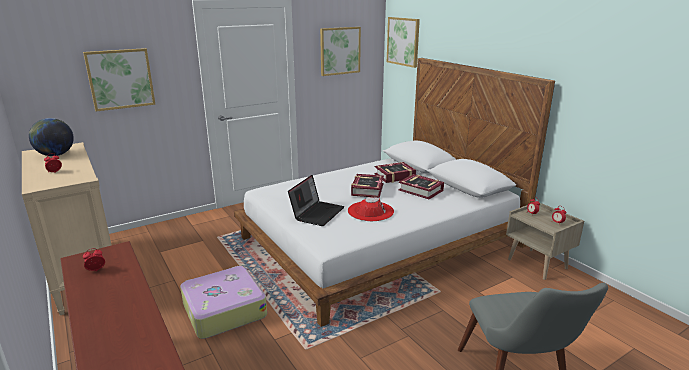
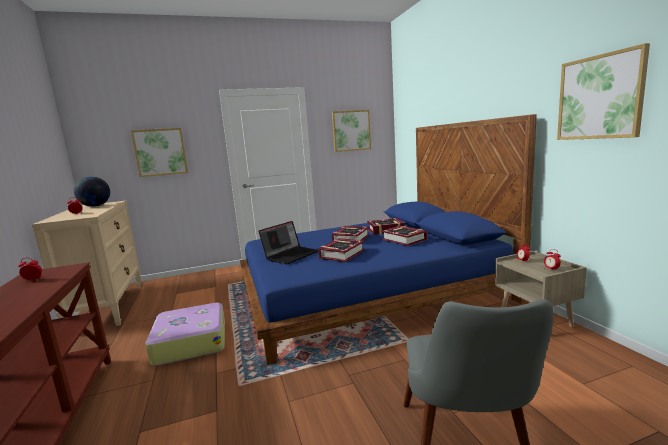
camera: 15 degrees right, 10 degrees down
(370, 211) = (342, 254): red hat -> book
(379, 242) = (368, 293): white bed -> blue bed
(403, 41) = (406, 118): picture -> picture (599, 97)

